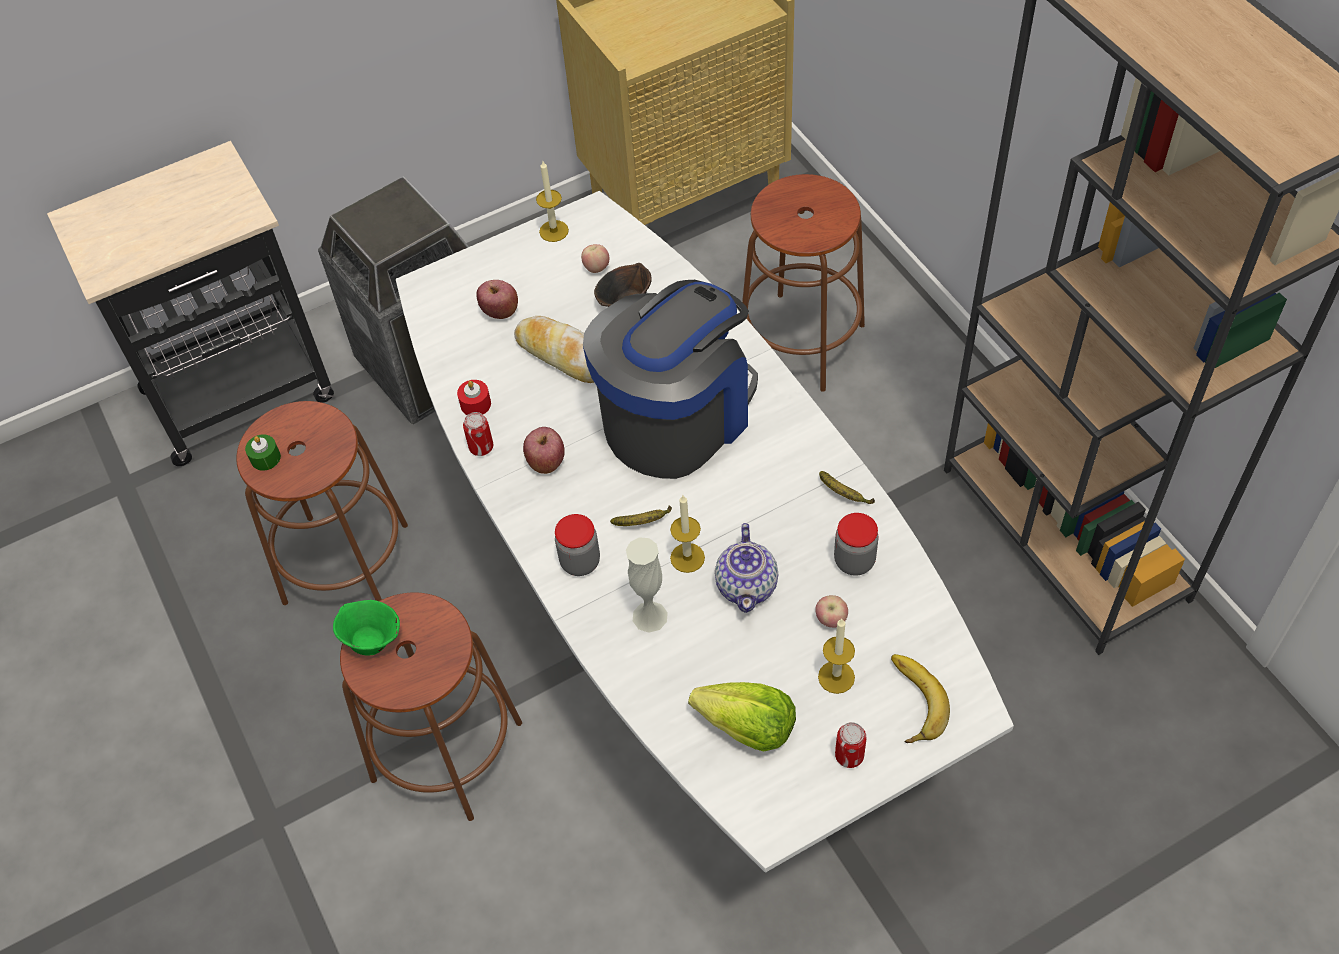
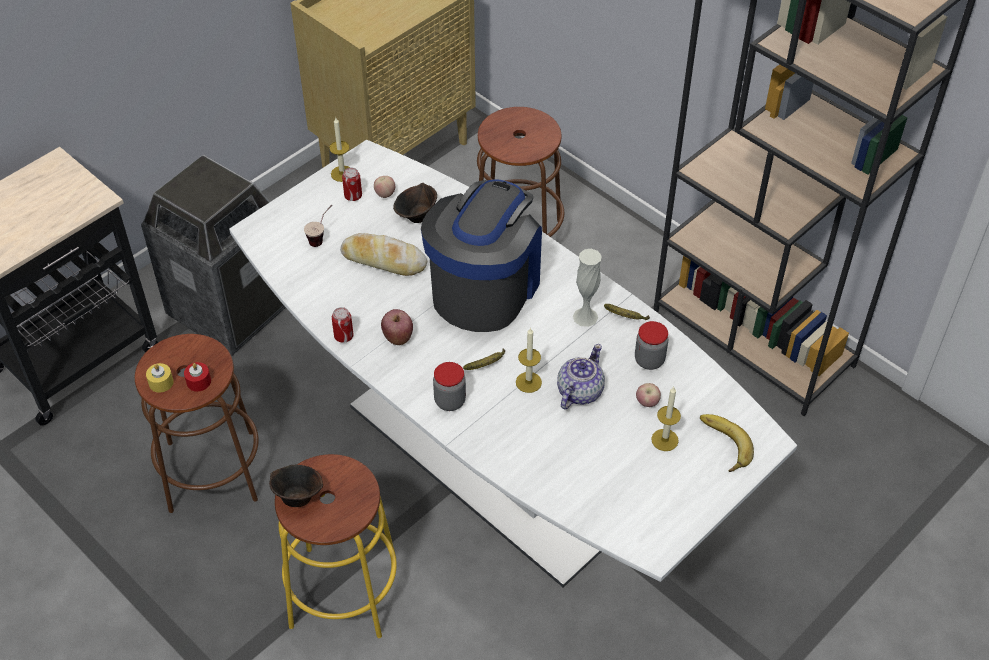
camera: 20 degrees left, 5 degrees down
(265, 458) = (161, 382): green candle -> yellow candle
(371, 639) = (297, 495): green bowl -> brown bowl
(447, 751) = (343, 591): brown stool -> yellow stool
(475, 404) = (327, 306): red candle -> red candle (198, 381)
(500, 311) = (321, 238): apple -> cup
(650, 616) = (516, 428): white vase -> white vase (585, 317)
(747, 585) = (579, 392): teapot -> teapot turned 135 degrees counterclockwise
(747, 728) = (614, 487): lettuce -> none
(849, 755) = (692, 490): can -> can (353, 196)

